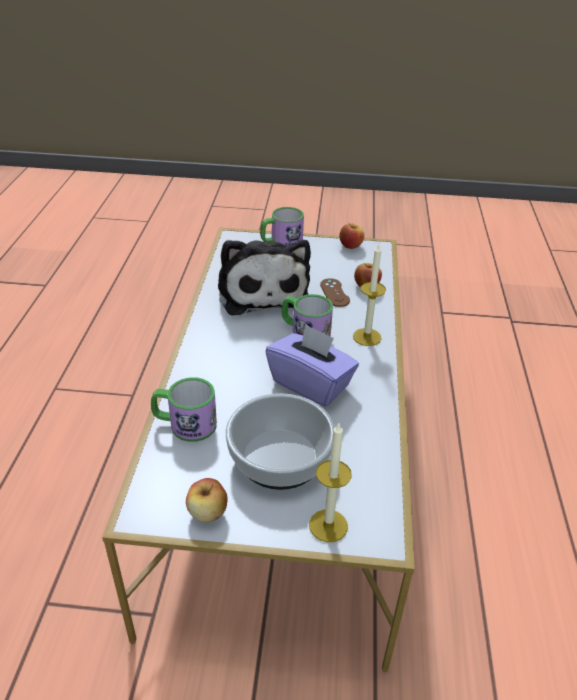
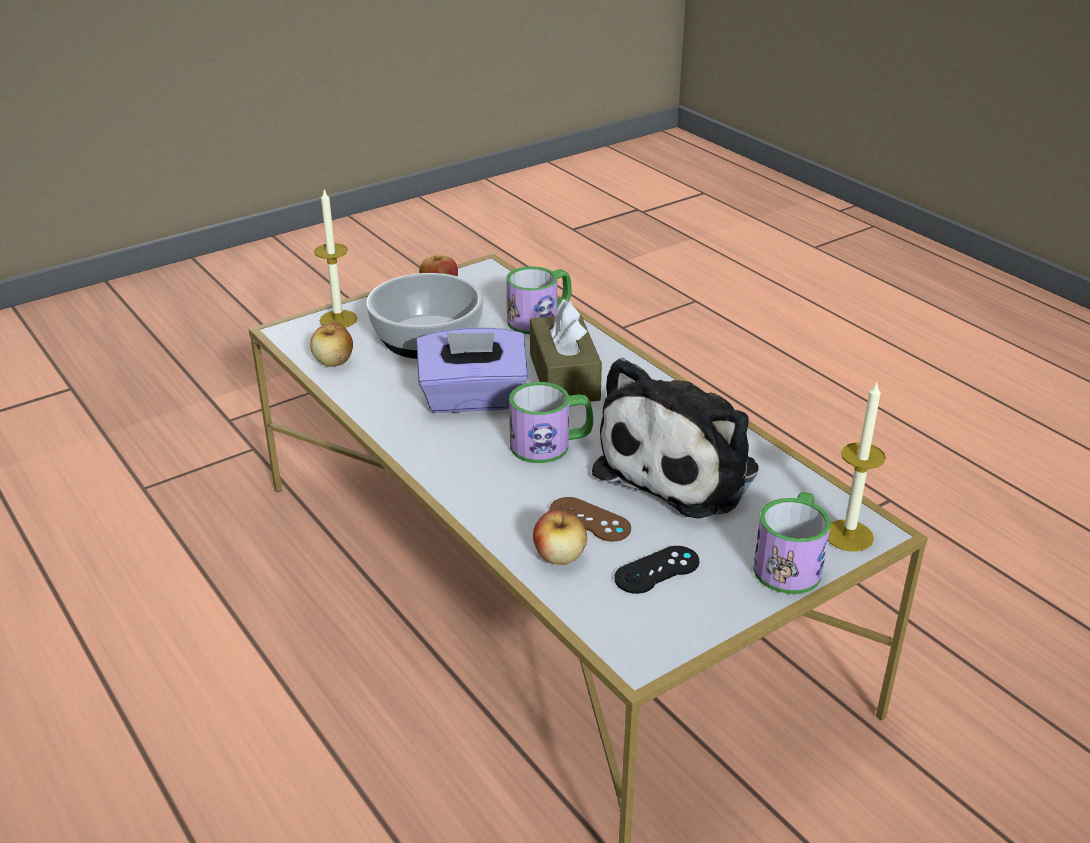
camera: 140 degrees right, 5 degrees down
(239, 368) = (564, 377): none -> brown tissue box
(261, 290) = (683, 468): plush toy -> plush toy turned 90 degrees counterclockwise
(334, 264) = (657, 570): none -> black game controller
(350, 246) = (685, 628): apple -> apple (334, 362)
(367, 337) = (471, 479): candle -> candle (848, 535)

